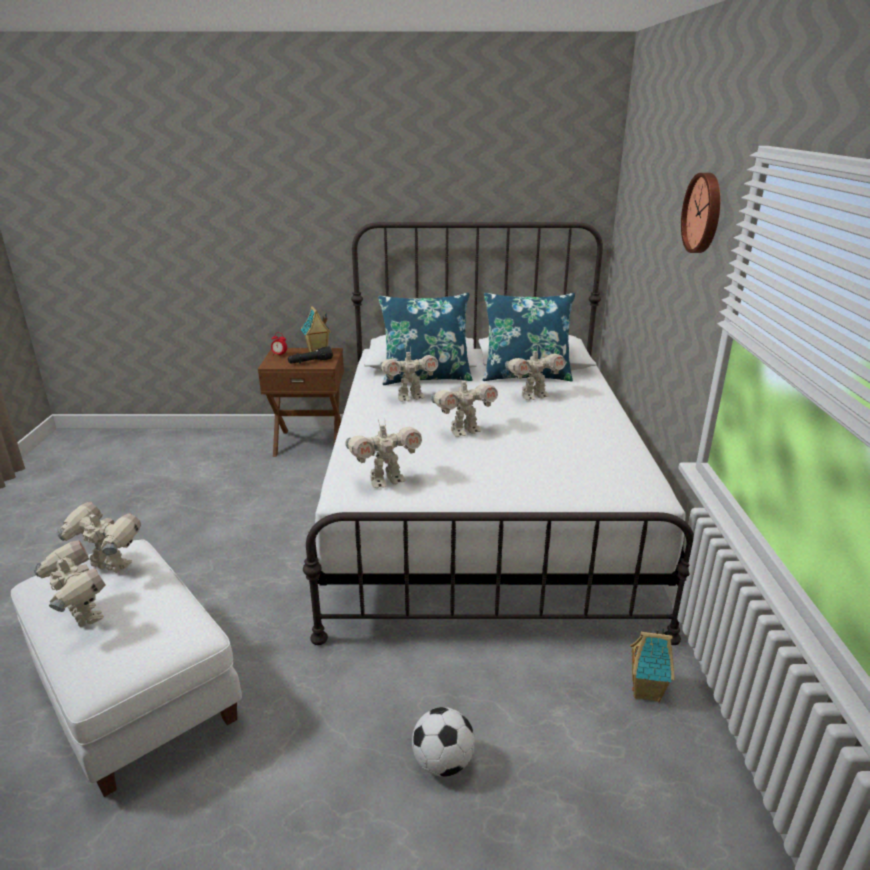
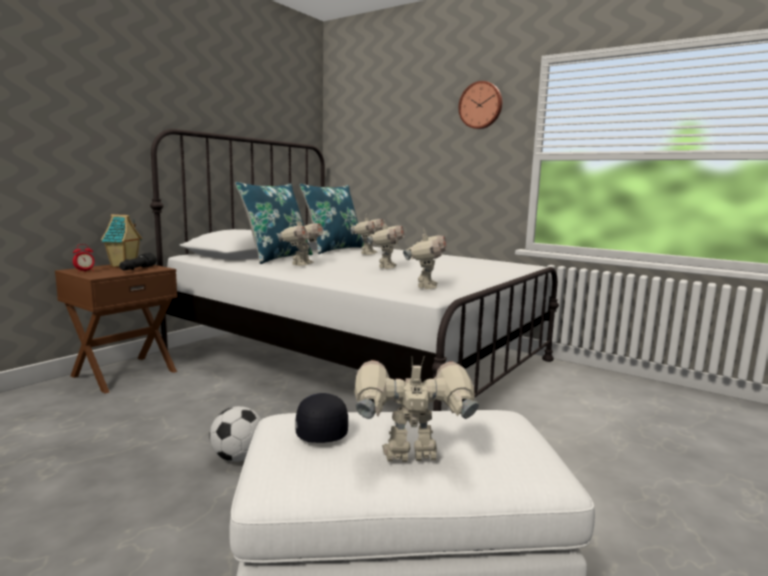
camera: 55 degrees left, 15 degrees down
(109, 567) = (319, 430): toy robot -> black cap
(442, 762) = (609, 447): football -> football (238, 458)
(647, 691) = (583, 378): toy house -> none

